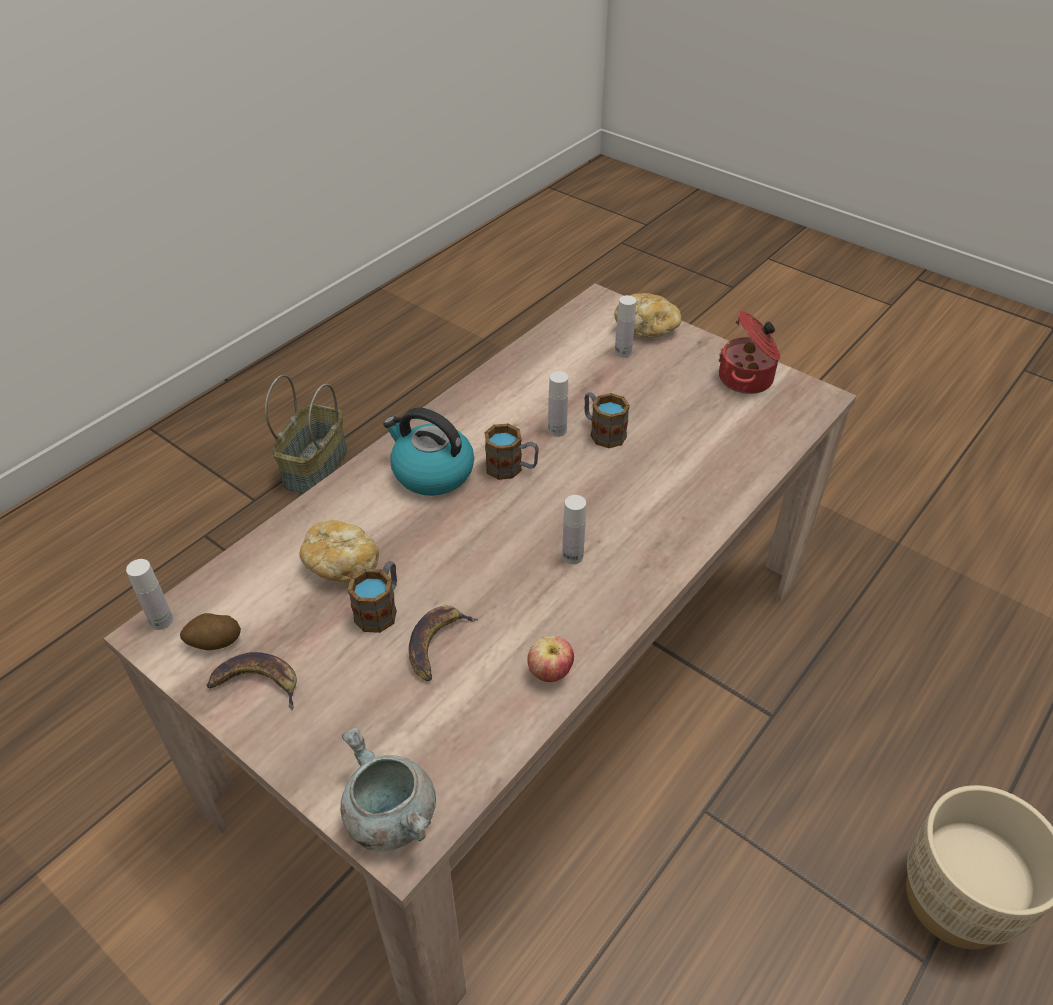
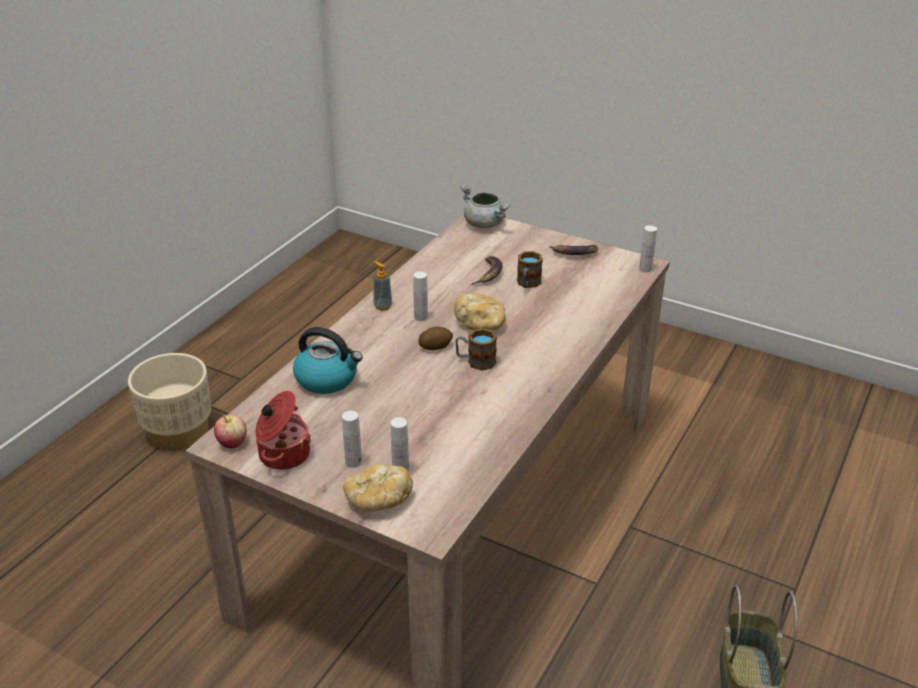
camera: 170 degrees right, 10 degrees down
(214, 642) = (609, 264): potato -> potato (435, 346)
(341, 564) = (563, 300): bread -> bread (480, 324)
(431, 472) = (533, 353): kettle -> kettle (327, 379)
(550, 672) = (423, 270): apple -> apple (232, 443)
(557, 430) = (448, 391): white bottle -> white bottle (353, 462)
(602, 432) = (411, 394): mug -> none
(630, 587) = (382, 306): none -> soap dispenser

